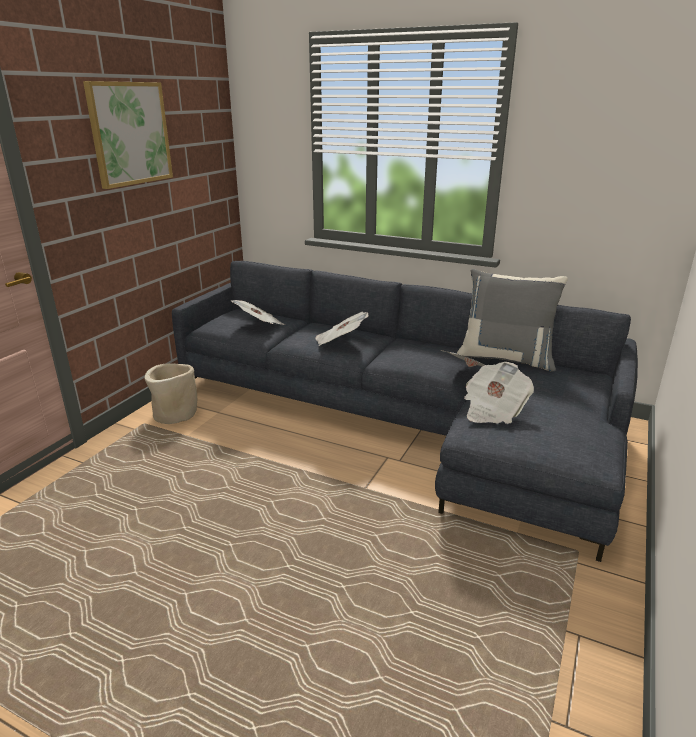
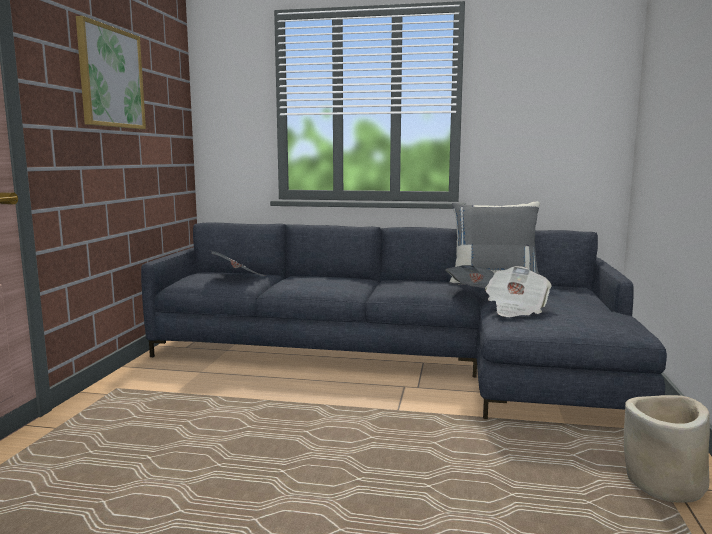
camera: 15 degrees left, 15 degrees down
(175, 414) = (150, 378): beige planter -> beige planter (664, 484)
(340, 342) = (332, 282): newspaper -> none

